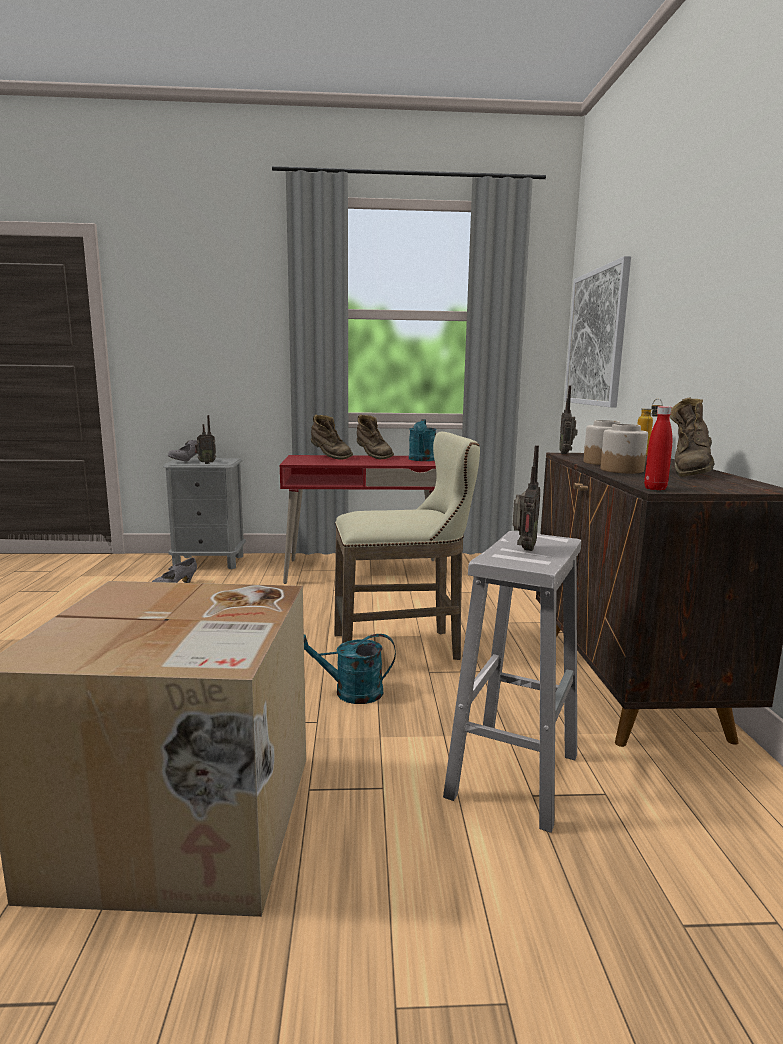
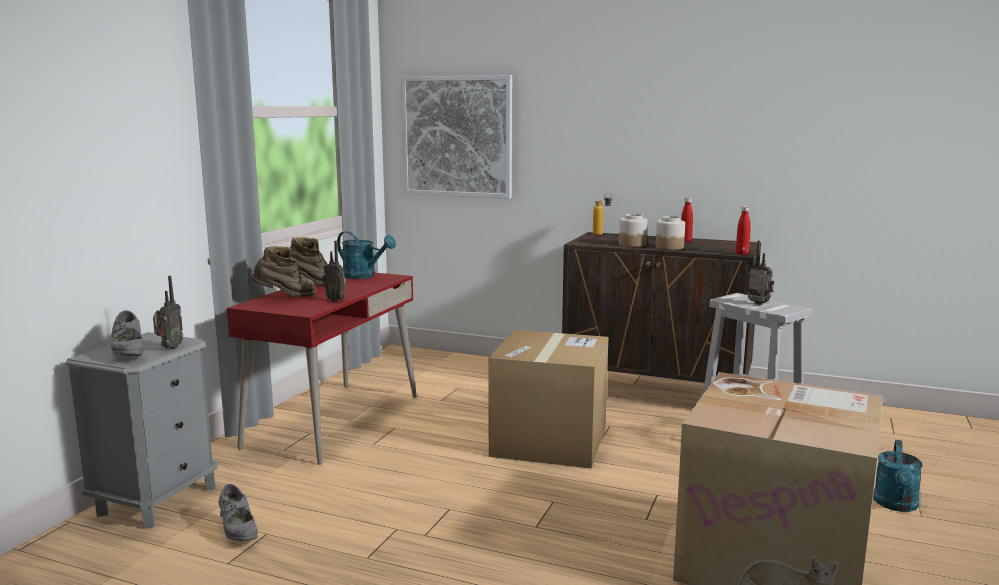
camera: 65 degrees left, 0 degrees up
(349, 693) = (616, 475): turquoise watering can -> turquoise watering can (896, 505)
(404, 648) = (549, 441): beige stool -> cardboard box
(566, 454) = (580, 243): radio -> radio (336, 300)
(689, 473) = (685, 241): brown boot -> red bottle

